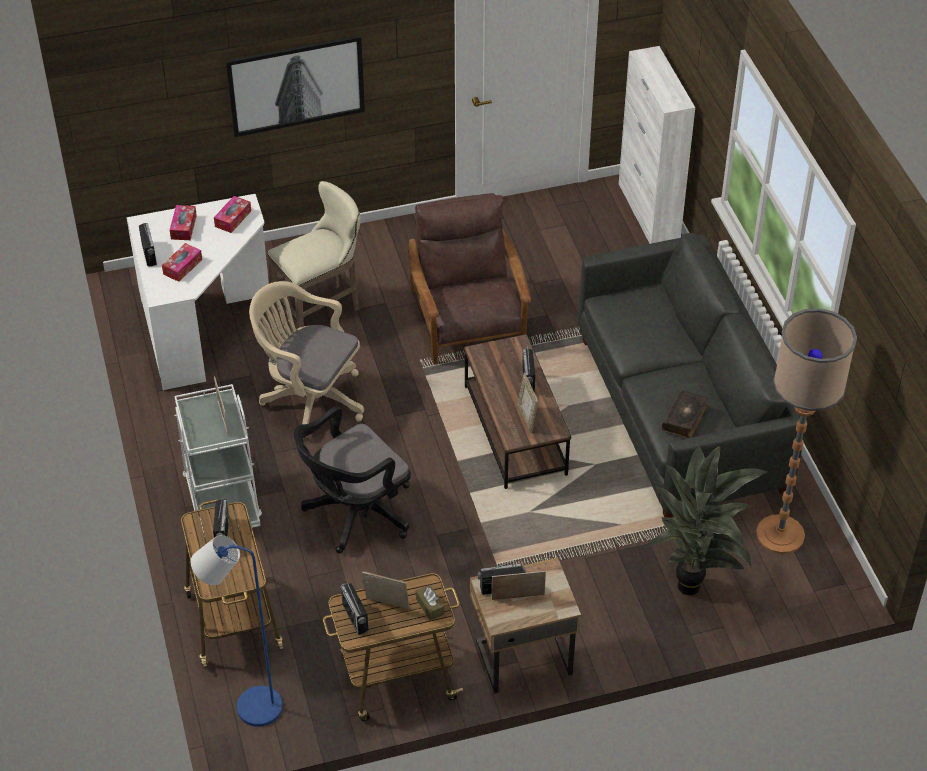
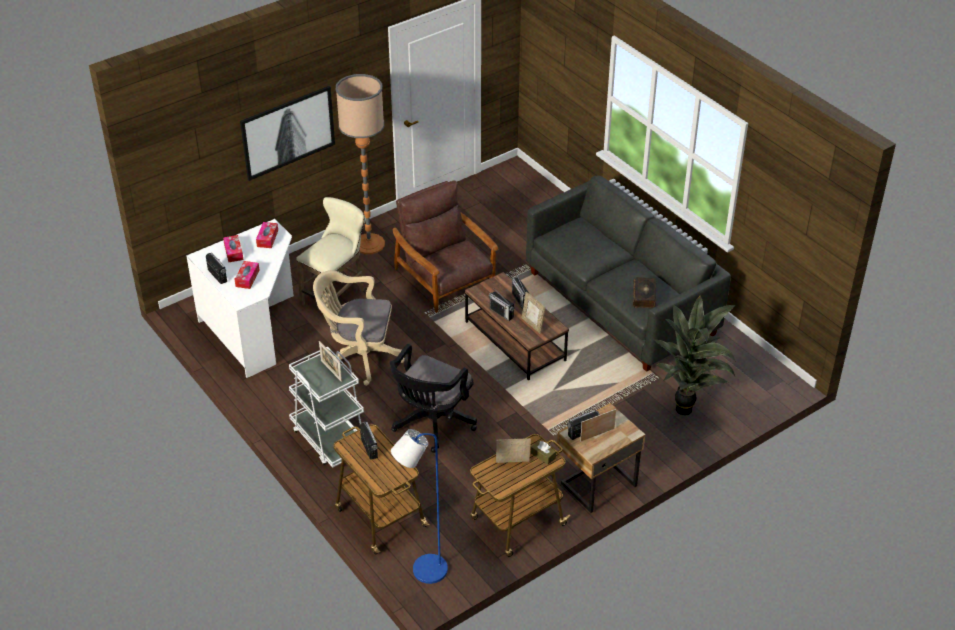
camera: 20 degrees left, 5 degrees down
(355, 617) = (495, 477): radio -> radio (501, 313)
(648, 212) = (533, 182): white cabinet -> none
(780, 534) = (726, 361): floor lamp -> floor lamp (369, 244)

